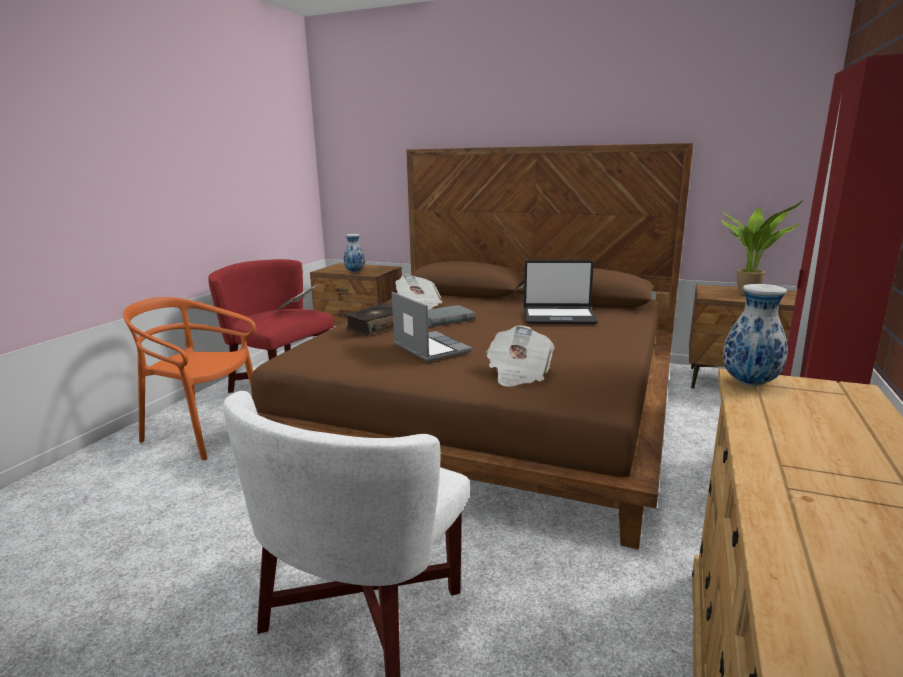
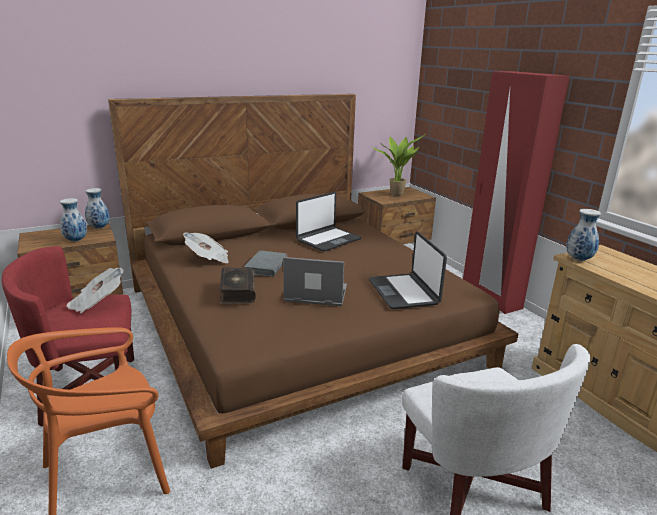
camera: 50 degrees left, 5 degrees up
(387, 268) = (99, 227): none -> vase
(518, 374) = (404, 292): newspaper -> laptop

